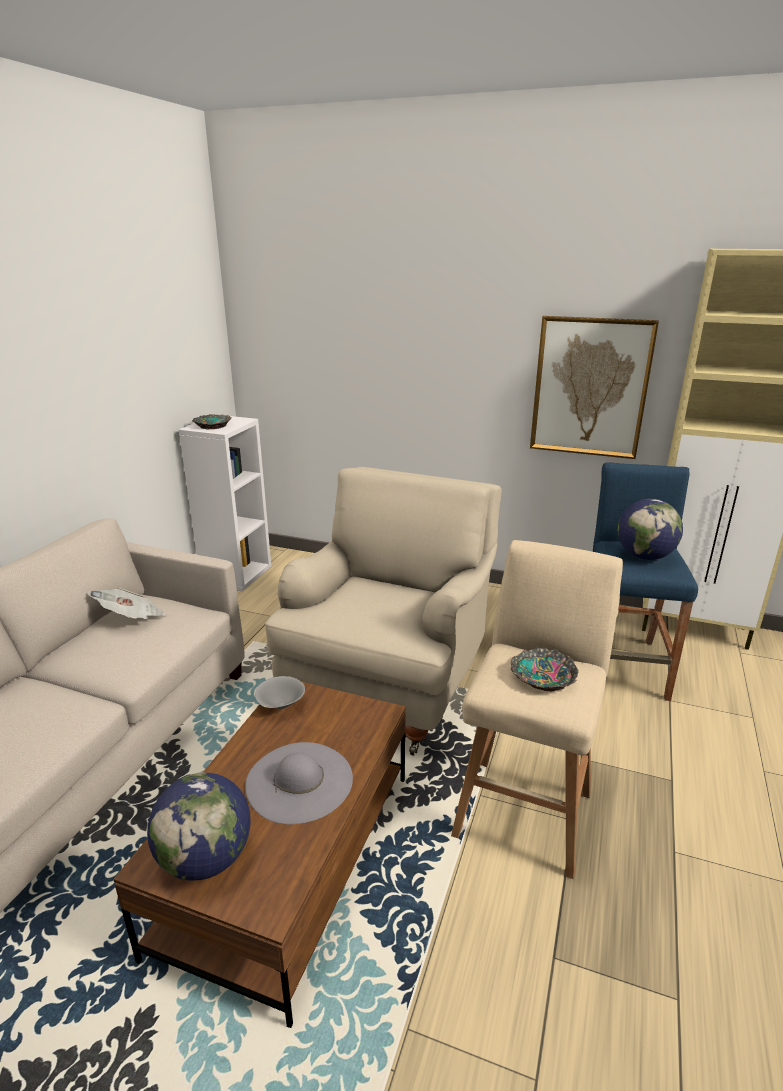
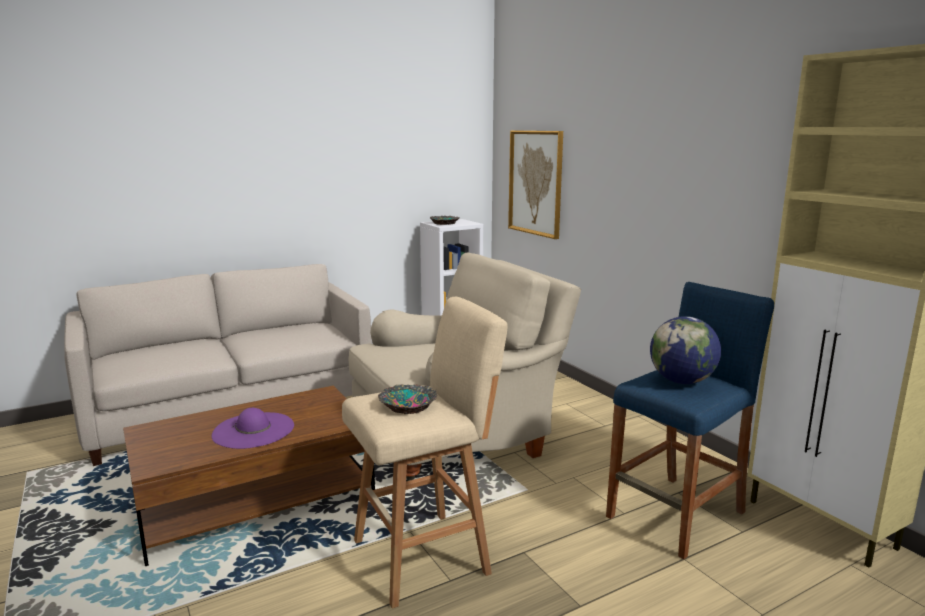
camera: 40 degrees right, 10 degrees down
(131, 618) = (299, 330): newspaper -> none
(206, 859) = (163, 438): globe -> none
(280, 706) = (306, 397): grey bowl -> none
(299, 781) = (253, 430): grey hat -> purple hat
(590, 387) = (733, 213): picture -> picture (535, 183)

